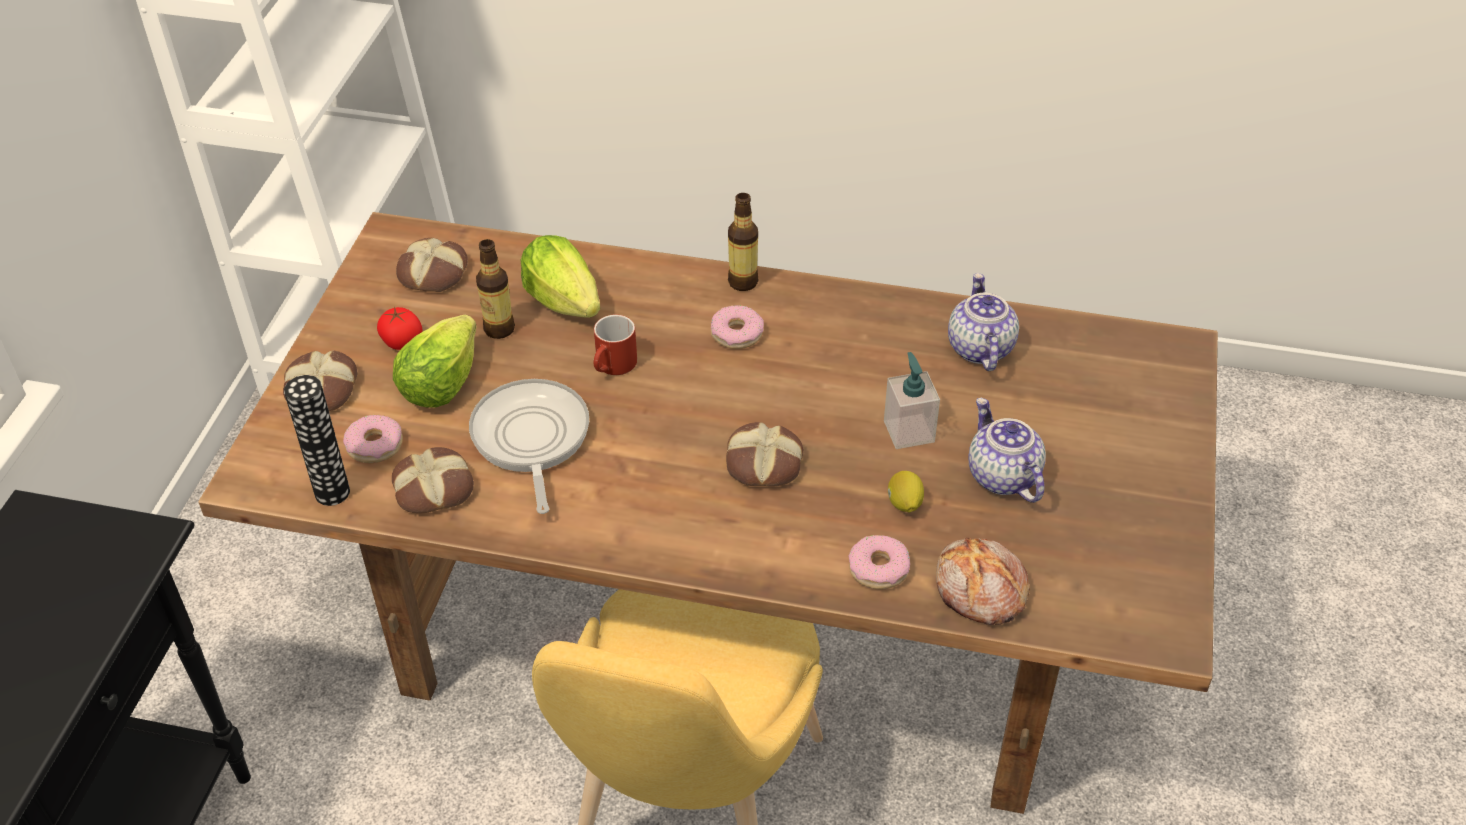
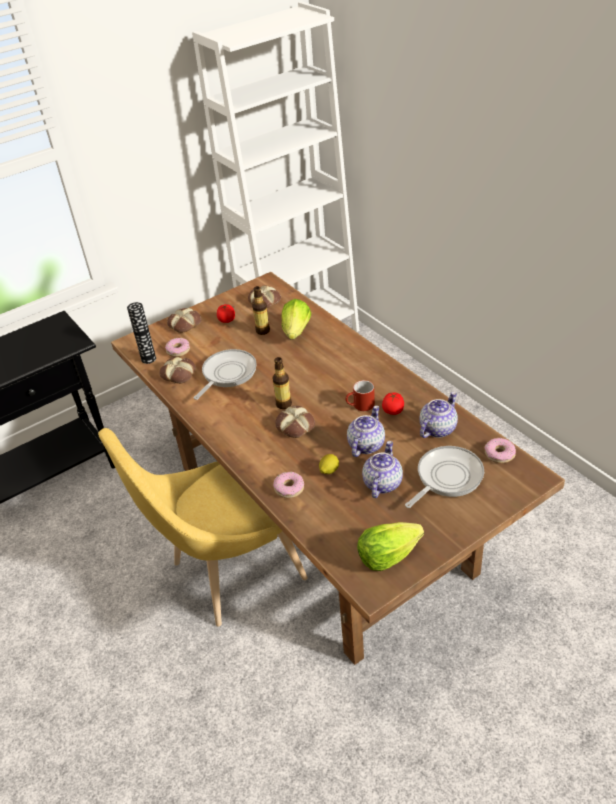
camera: 45 degrees right, 5 degrees down
(440, 384) = (221, 340): lettuce -> lettuce (387, 556)
(614, 367) = (285, 363): red mug -> red mug (360, 406)
(737, 333) = (344, 373): donut -> donut (499, 454)
(743, 282) = (371, 355): bottle -> bottle (284, 404)
(884, 355) = (393, 410): none -> tomato
(908, 431) = (365, 445): soap dispenser -> teapot
(979, 591) = (316, 520): bread -> none
(1076, 414) = (446, 477): none -> frying pan

